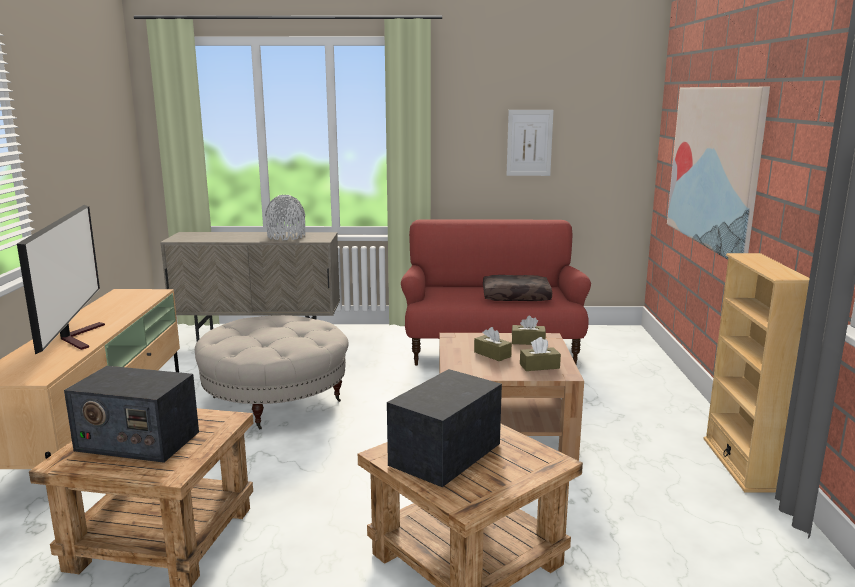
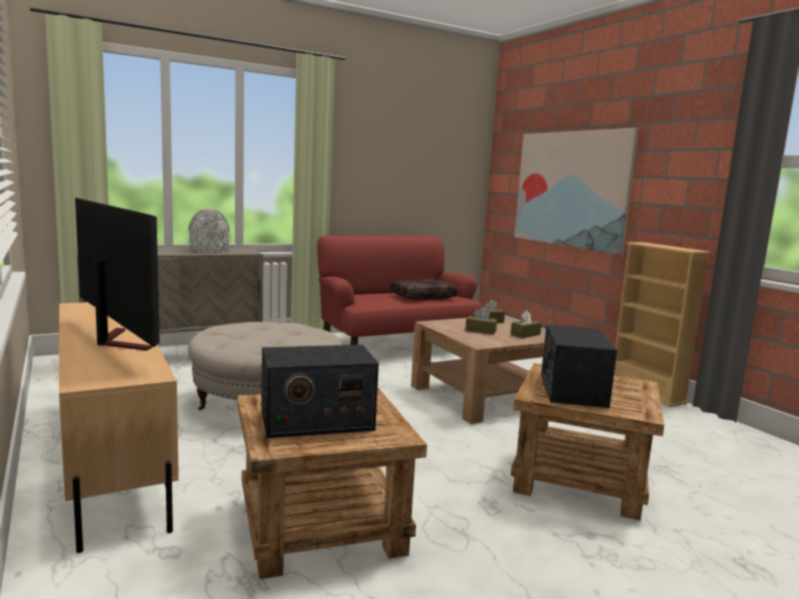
camera: 30 degrees left, 5 degrees down
(529, 143) = (403, 173): picture -> none

